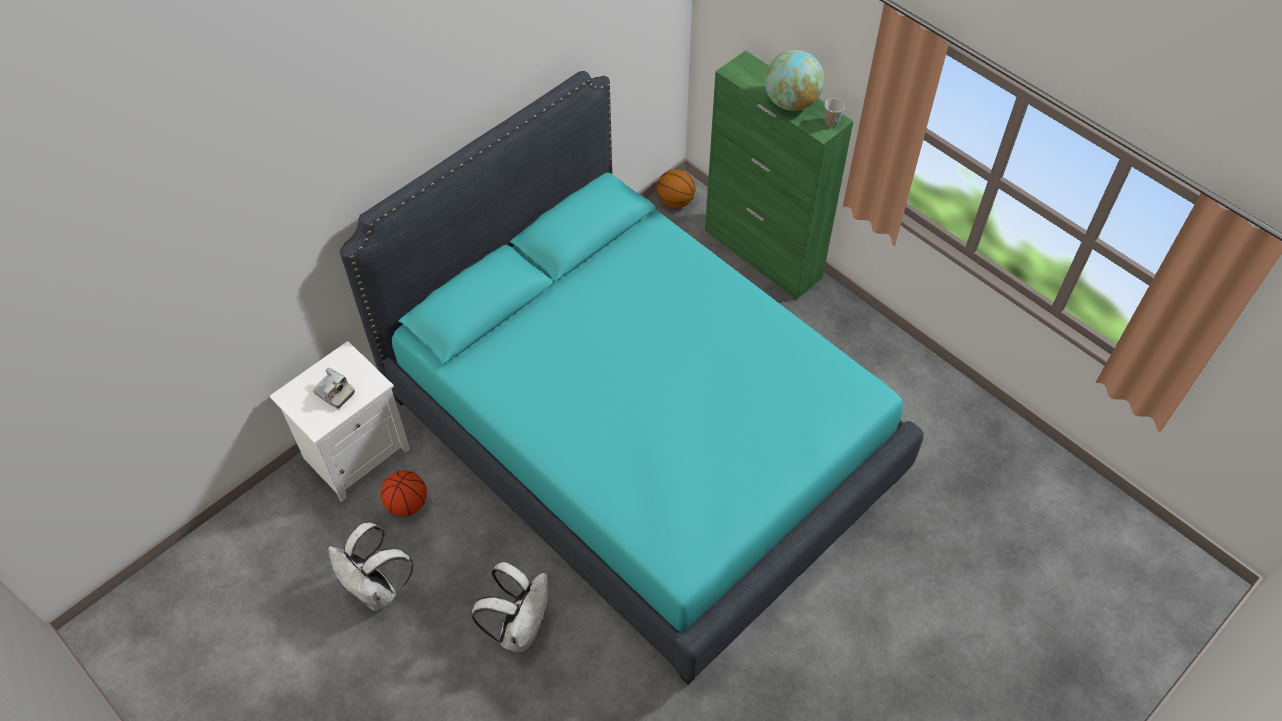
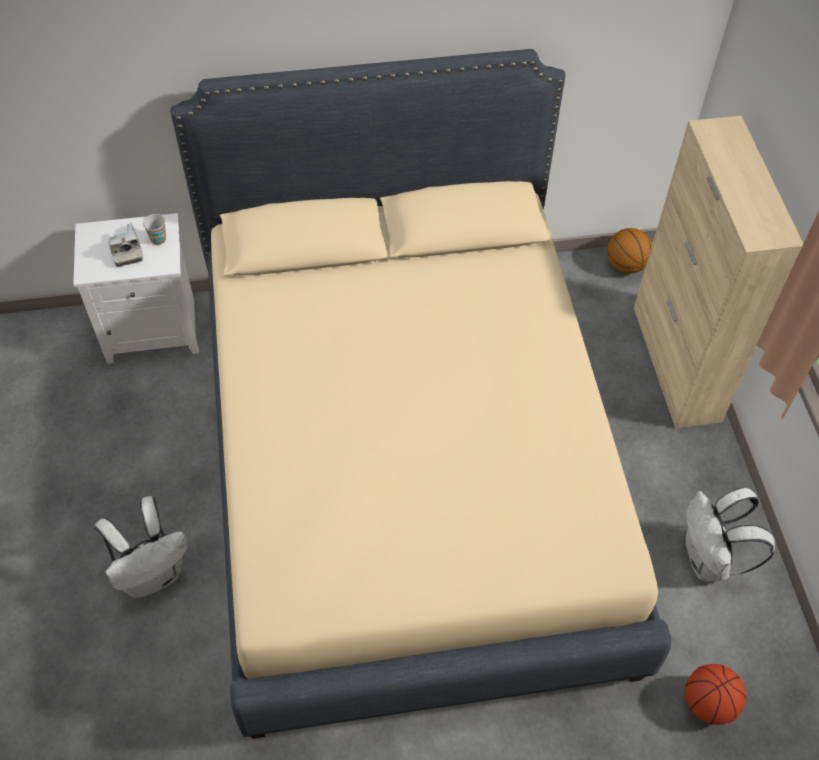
camera: 35 degrees right, 0 degrees up
(377, 590) = (69, 458): white backpack -> white backpack (709, 560)
(407, 504) = (156, 399): basketball -> basketball (708, 703)
(641, 436) = (408, 467): turquoise bed -> beige bed
(763, 254) = (676, 364): green cabinet -> beige cabinet
(791, 102) = (746, 191): globe -> none
(831, 122) = (776, 234): cup -> cup (158, 239)

